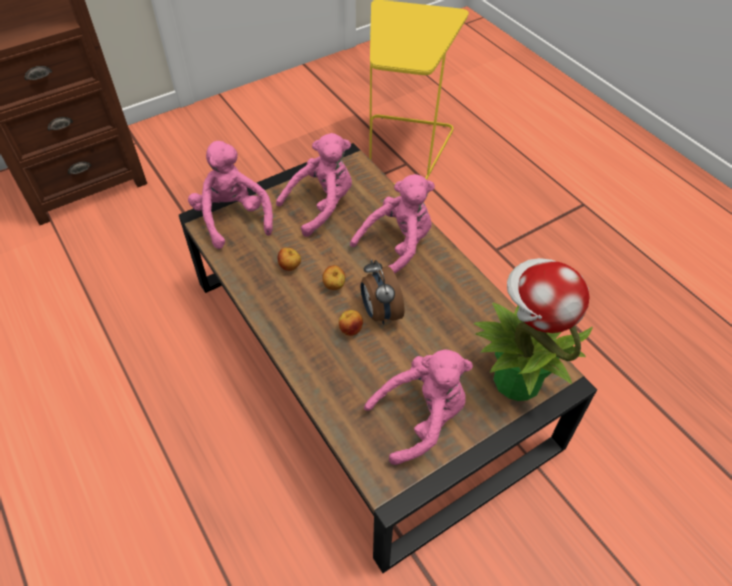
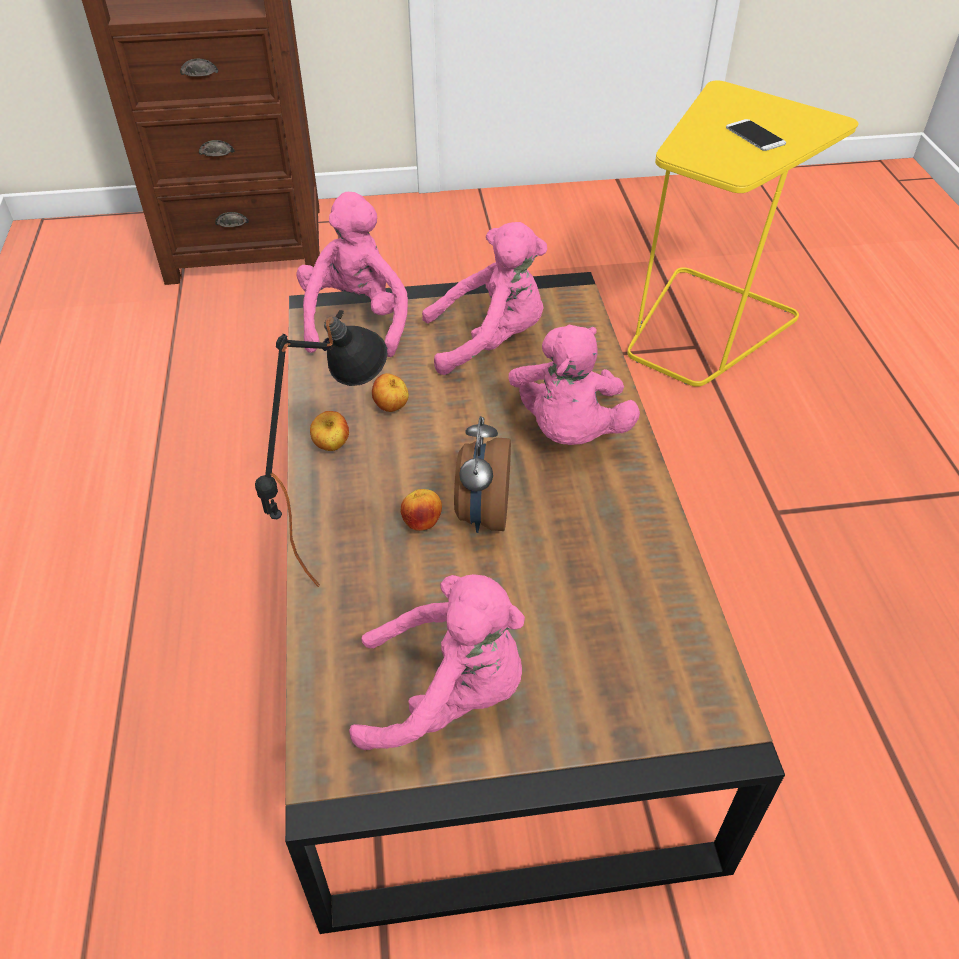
camera: 25 degrees right, 5 degrees down
(308, 355) = (338, 536): none -> black table lamp
(334, 286) = (437, 454): apple -> apple (332, 446)
(397, 247) = (568, 431): pink plush toy -> pink plush toy turned 105 degrees clockwise
(418, 34) = (755, 136): none -> phone
(515, 378) = (643, 696): potted plant -> none

